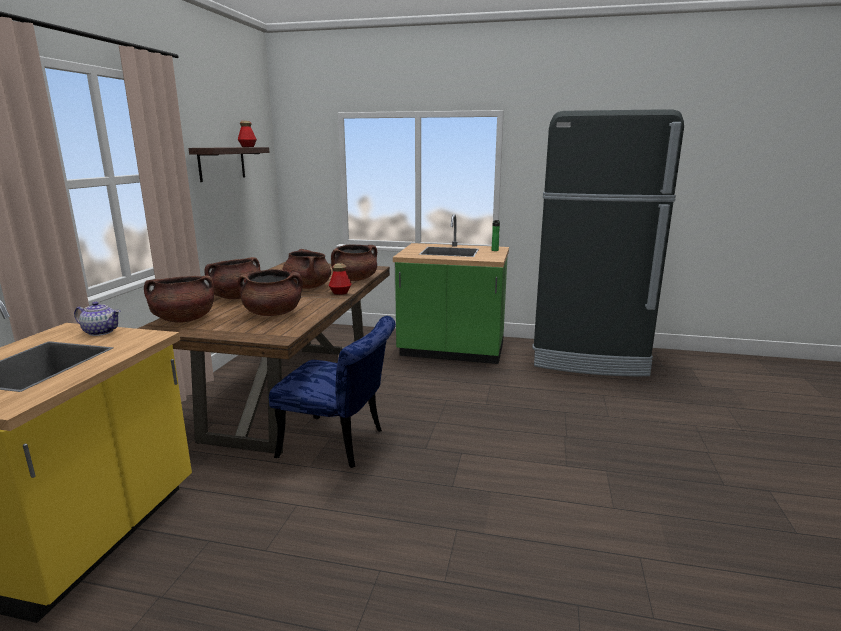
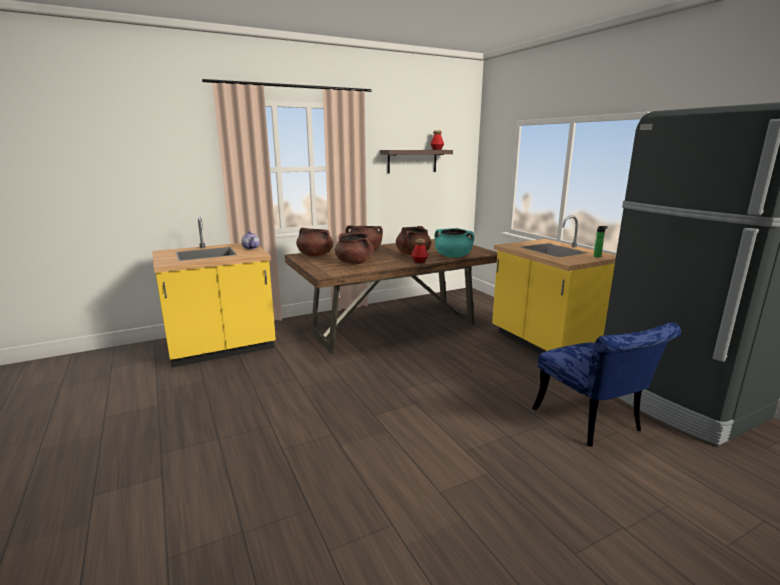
camera: 50 degrees right, 0 degrees up
(340, 444) = (364, 363): blue chair -> blue chair (593, 424)
(355, 279) = (453, 256): brown cooking pot -> turquoise cooking pot
(451, 351) = (545, 344): green counter -> yellow counter

